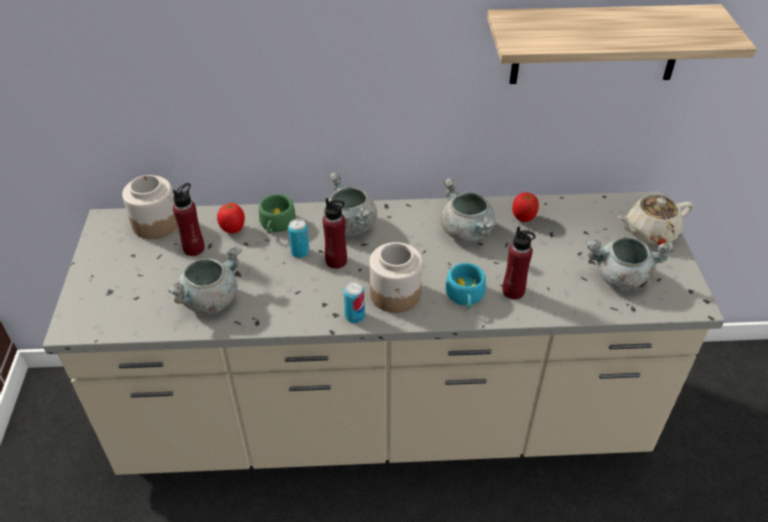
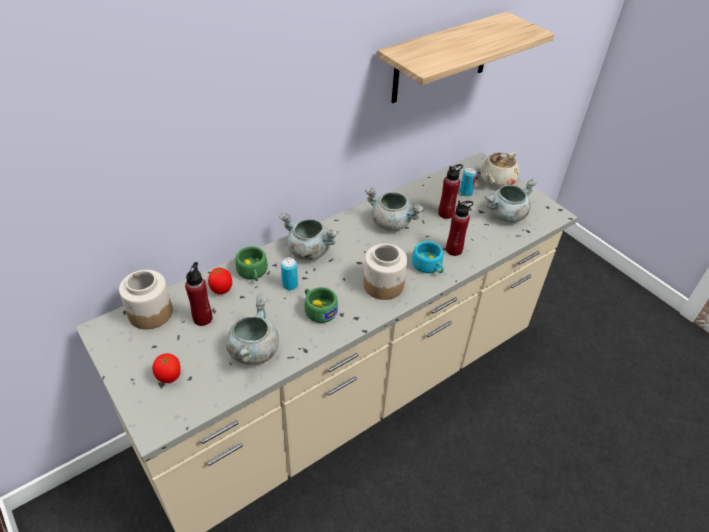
camera: 35 degrees left, 0 degrees up
(305, 289) = (318, 309): none -> green cup
(336, 261) = (322, 280): red bottle -> red bottle (446, 213)
(355, 316) = (370, 313): can -> can (466, 192)
(523, 218) = (418, 200): tomato -> tomato (169, 378)

